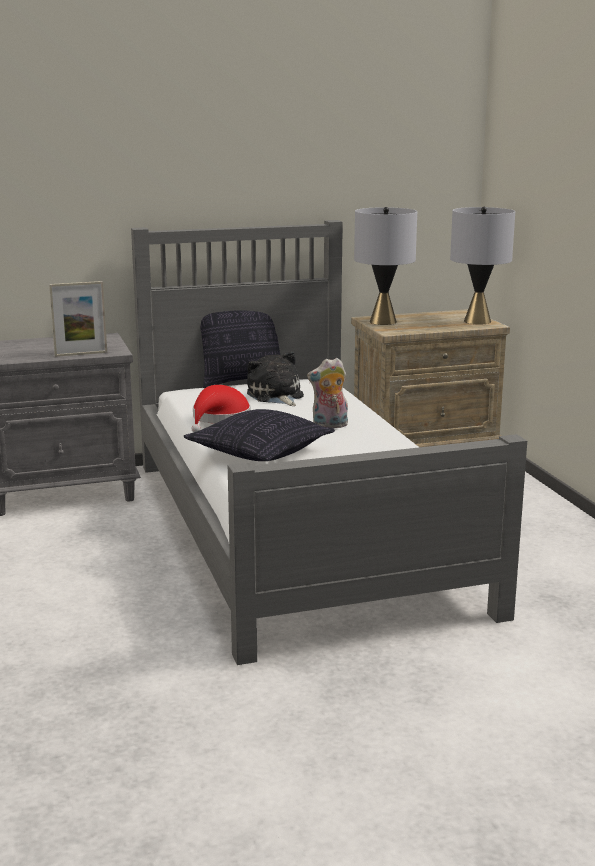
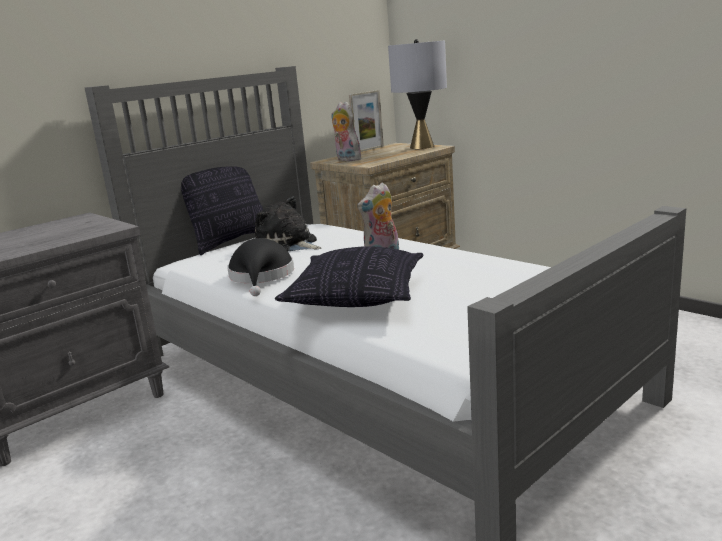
camera: 25 degrees left, 0 degrees up
(81, 354) = (73, 237): picture frame -> picture frame (369, 149)
(219, 419) = (261, 277): red hat -> black hat
(383, 322) = (346, 160): grey table lamp -> plush toy

